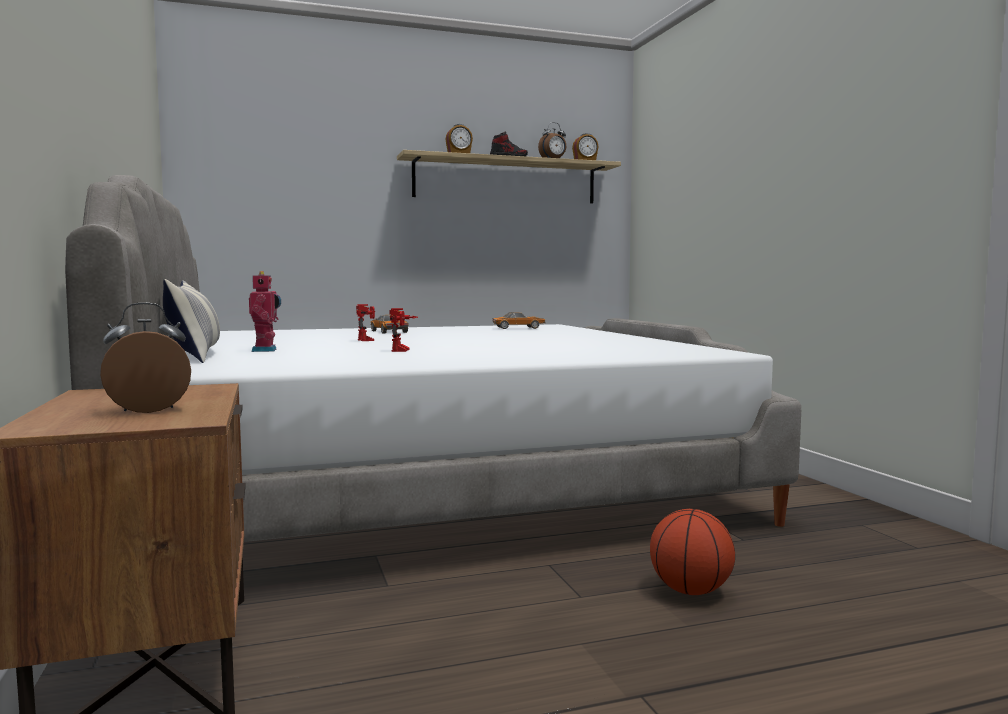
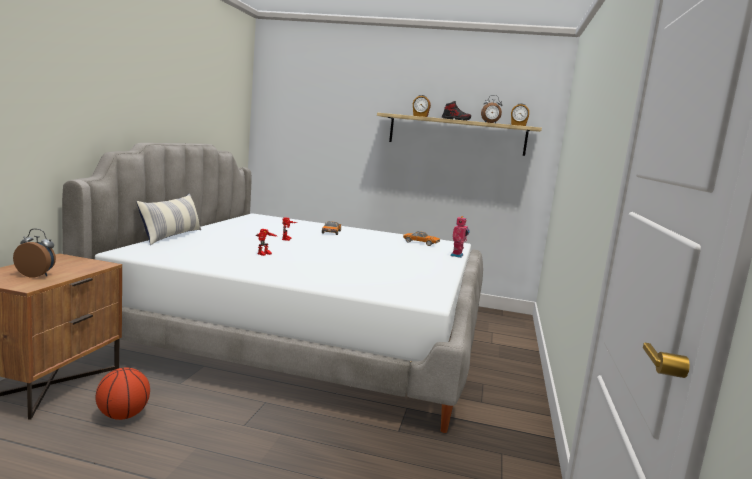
camera: 30 degrees right, 5 degrees up
(266, 350) = (210, 239): toy robot -> toy robot (457, 255)
(690, 591) = (300, 446): basketball -> basketball (123, 416)

